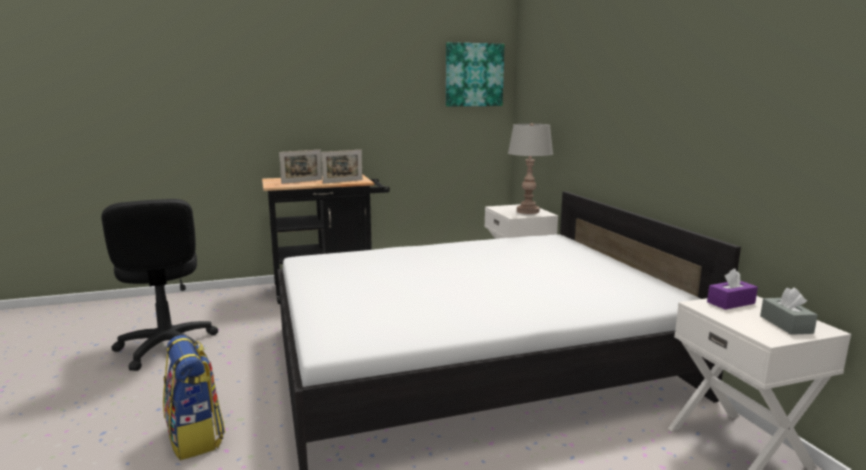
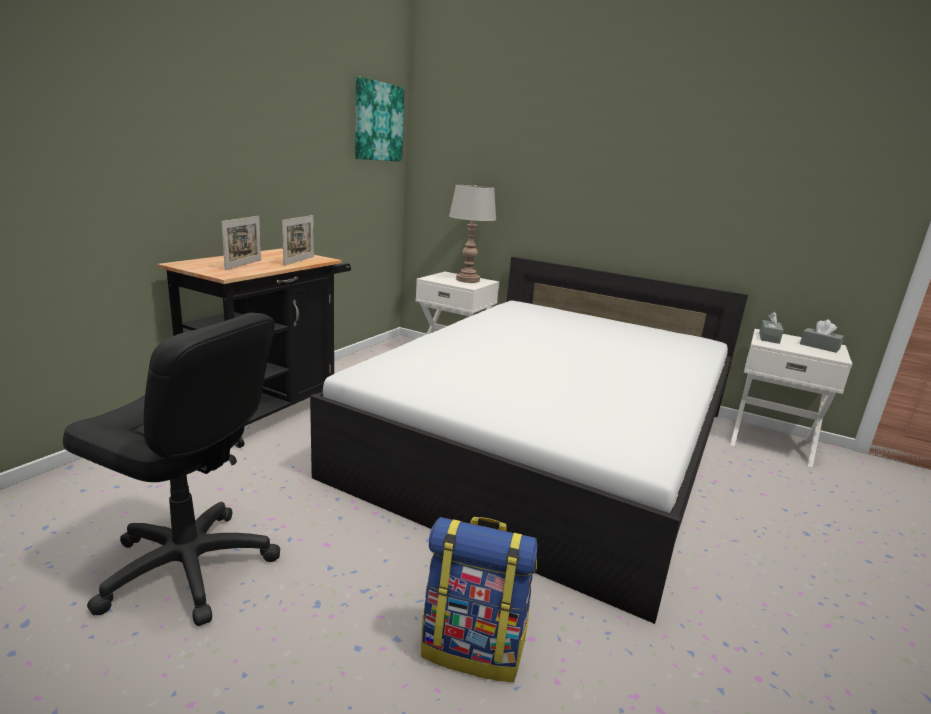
camera: 45 degrees left, 5 degrees up
(730, 303) = (769, 338): purple tissue box -> grey tissue box

